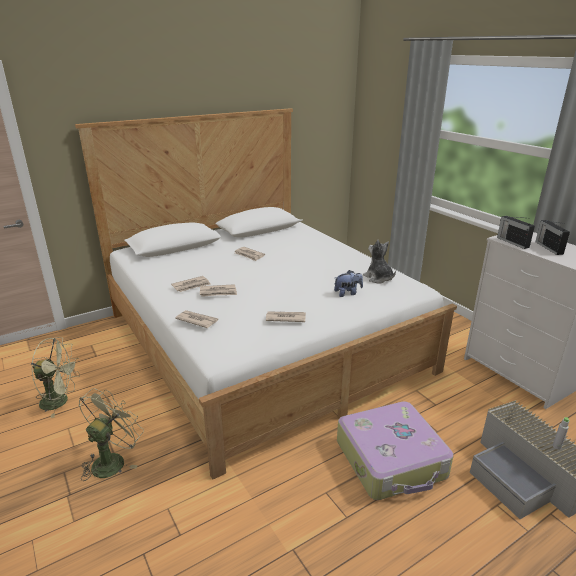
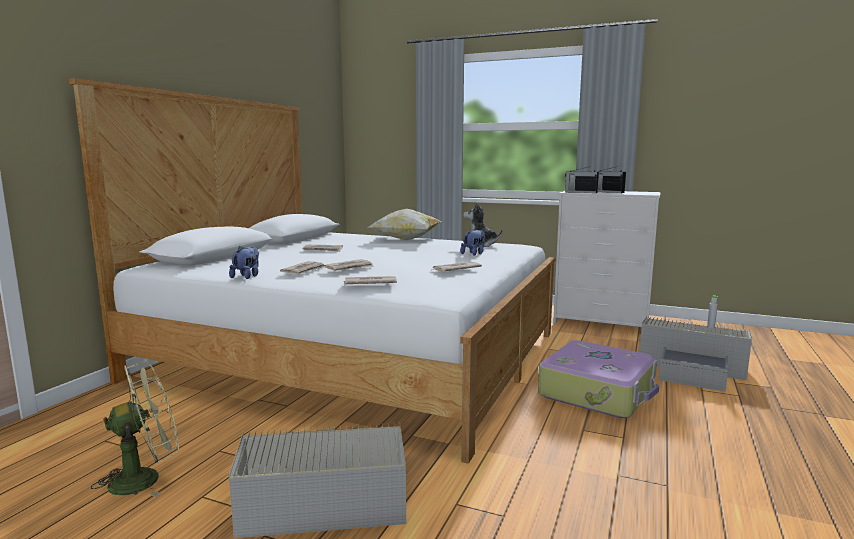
camera: 35 degrees left, 15 degrees down
(112, 460) = (321, 497): green fan -> grey storage box
(153, 282) = (247, 276): none -> plush toy
(333, 252) = (405, 240): none -> pillow

